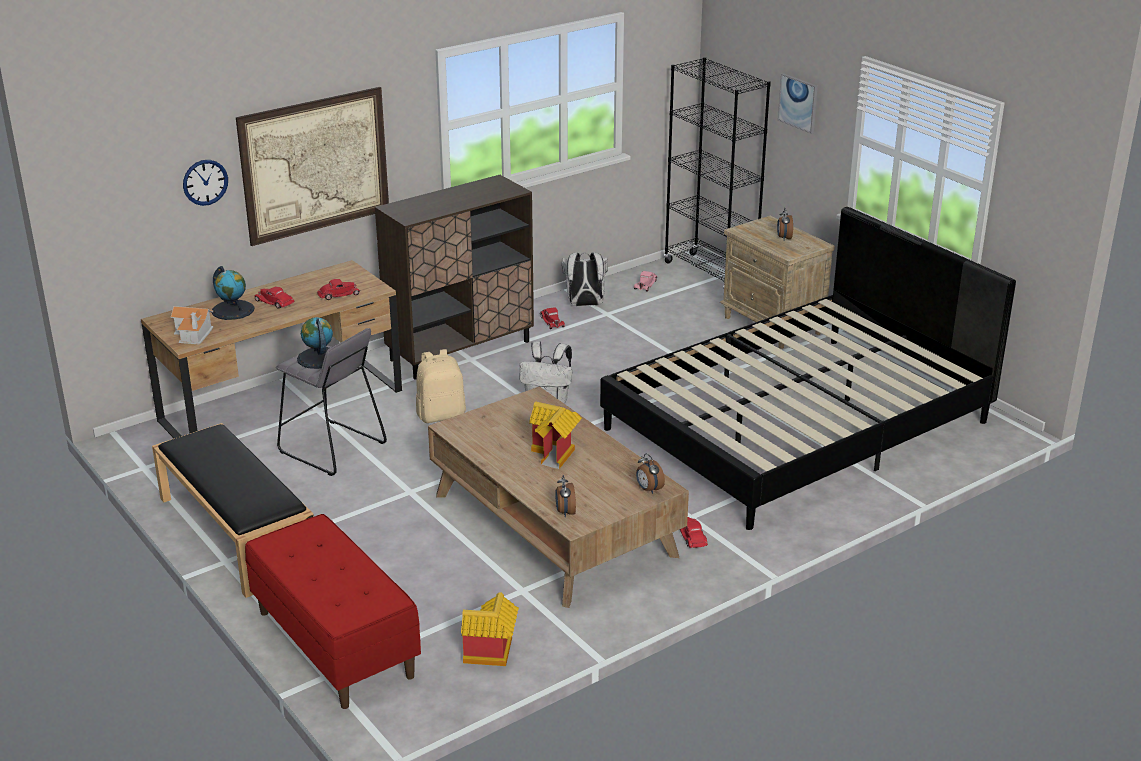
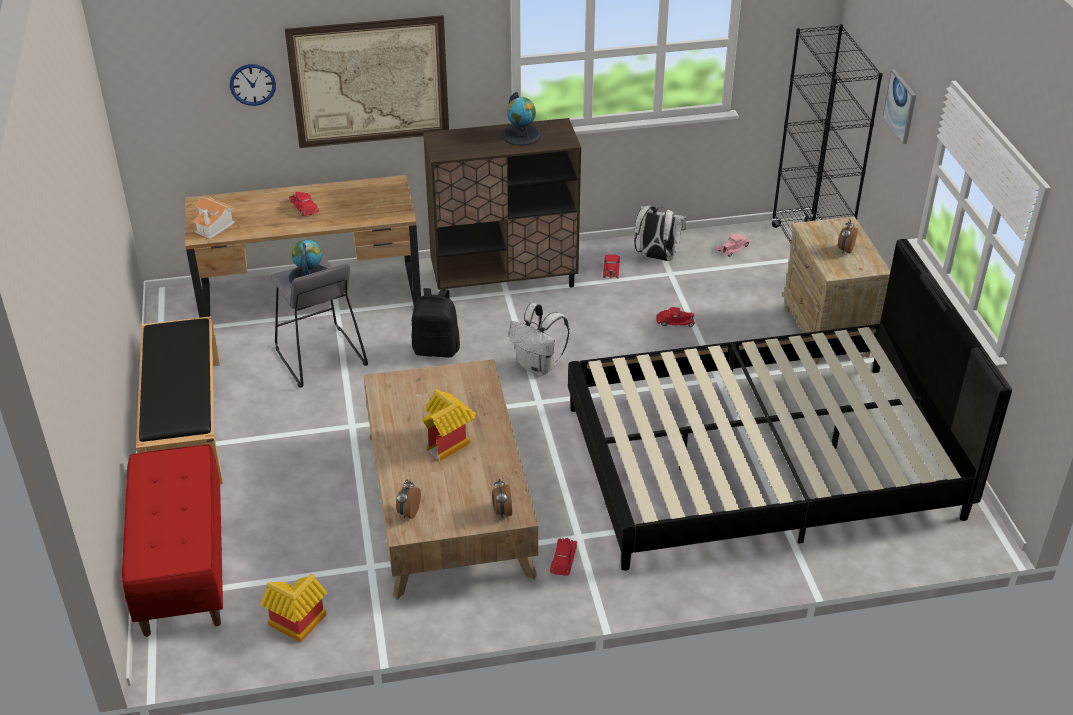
camera: 25 degrees right, 10 degrees up
(233, 310) = (264, 207): globe -> globe (521, 135)
(338, 294) = (363, 212): red toy car -> red toy car (675, 321)
(441, 415) = (436, 349): beige backpack -> black backpack

